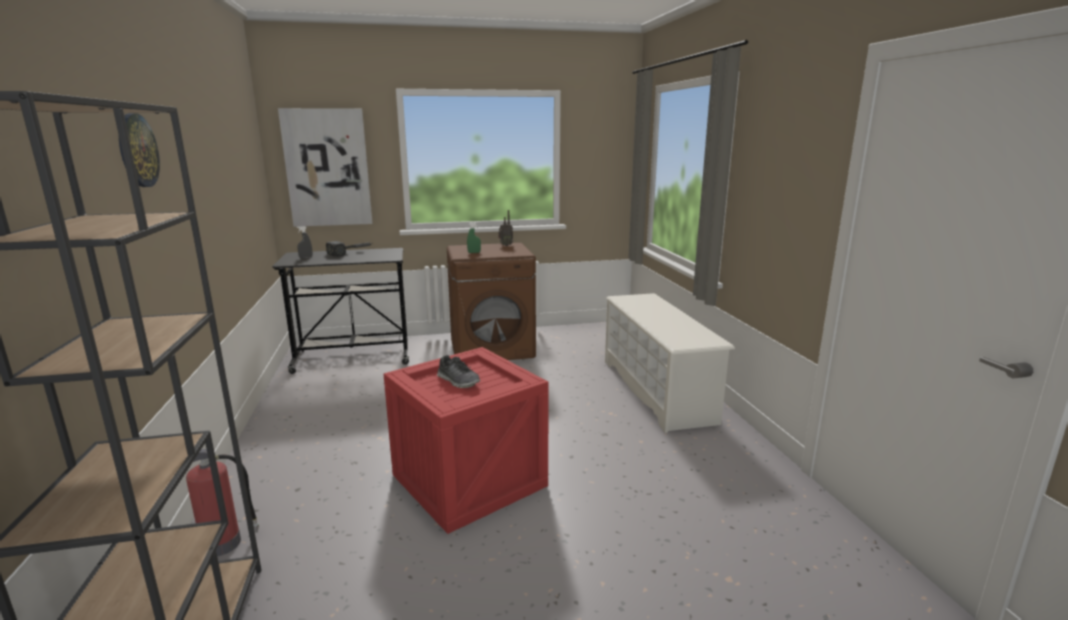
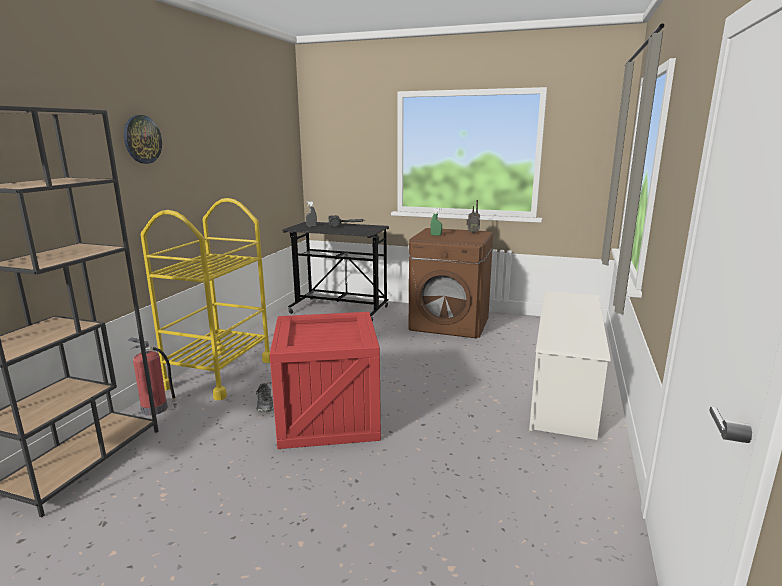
camera: 30 degrees right, 0 degrees up
(272, 470) = (219, 373): none -> yellow cart
(327, 168) = (342, 157): picture -> none
(458, 381) = (321, 333): shoe -> shoe (265, 405)

